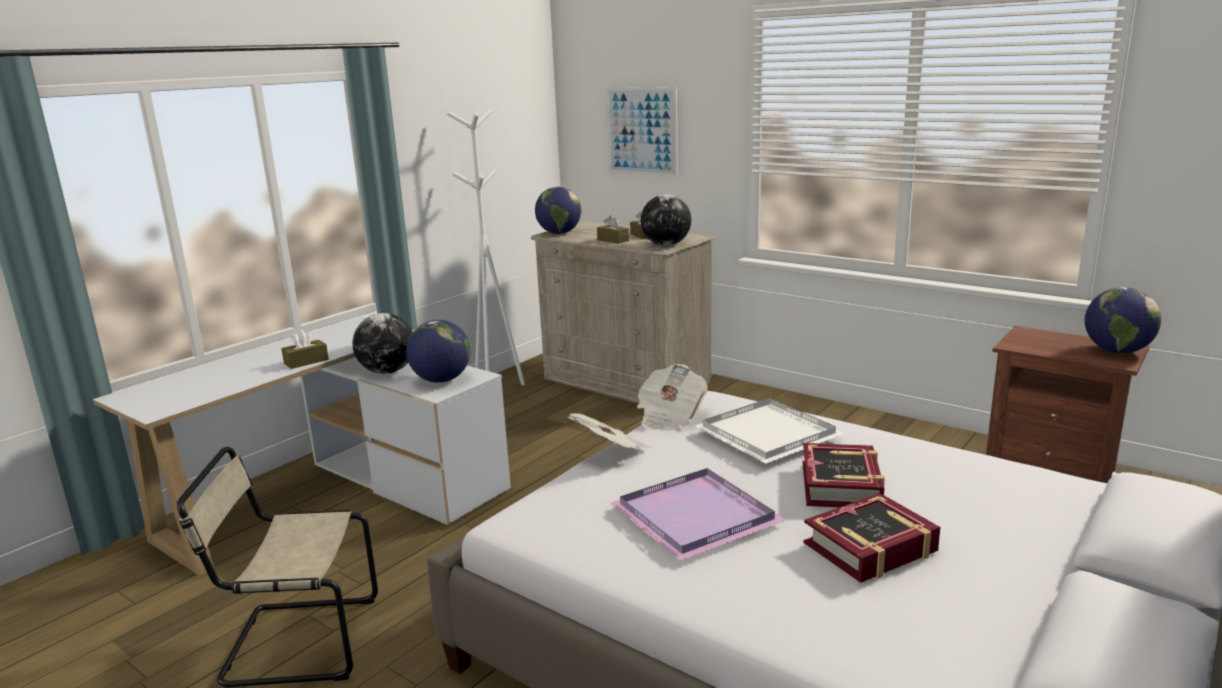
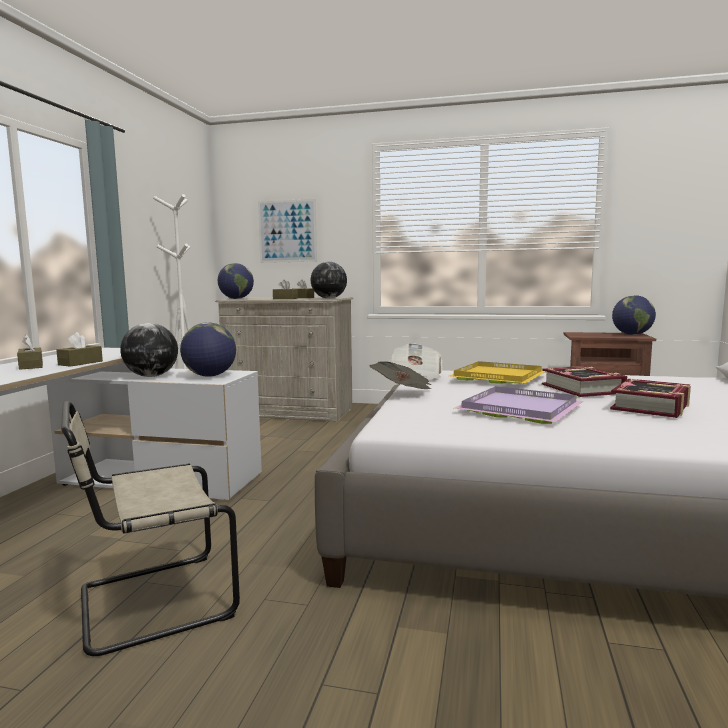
camera: 25 degrees left, 10 degrees down
(262, 362) = (31, 366): none -> brown tissue box
(765, 434) = (496, 377): white tray -> yellow tray

